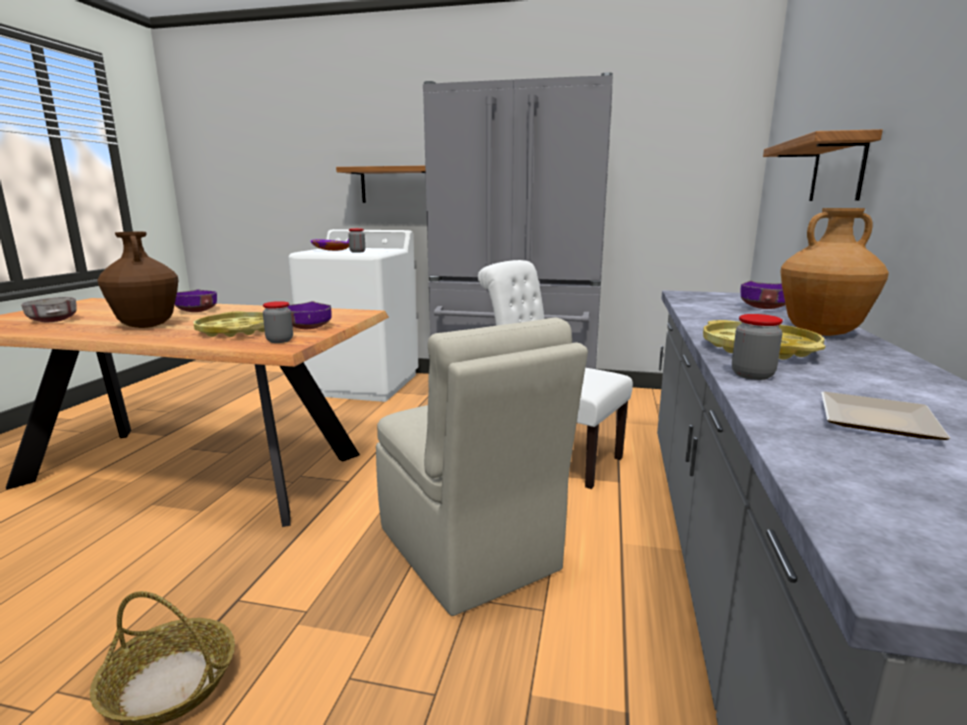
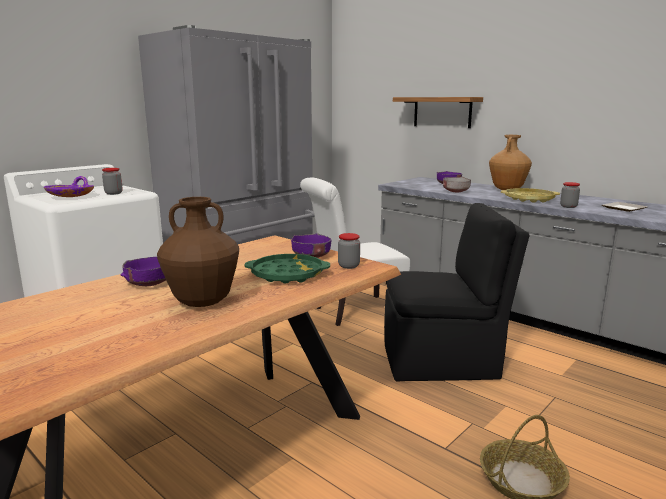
camera: 60 degrees left, 0 degrees up
(53, 321) = (66, 347): grey bowl -> grey bowl (455, 191)
(237, 330) = (287, 274): yellow tray -> green tray
(396, 185) = (80, 117): shelf -> none
(469, 551) = (443, 361): beige chair -> black chair

